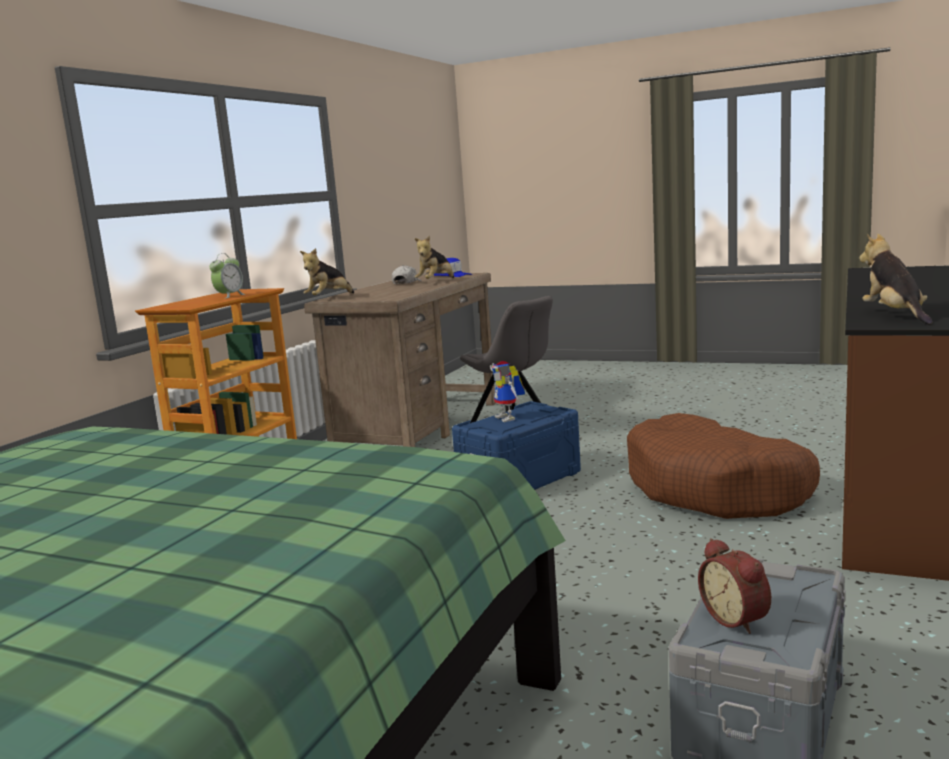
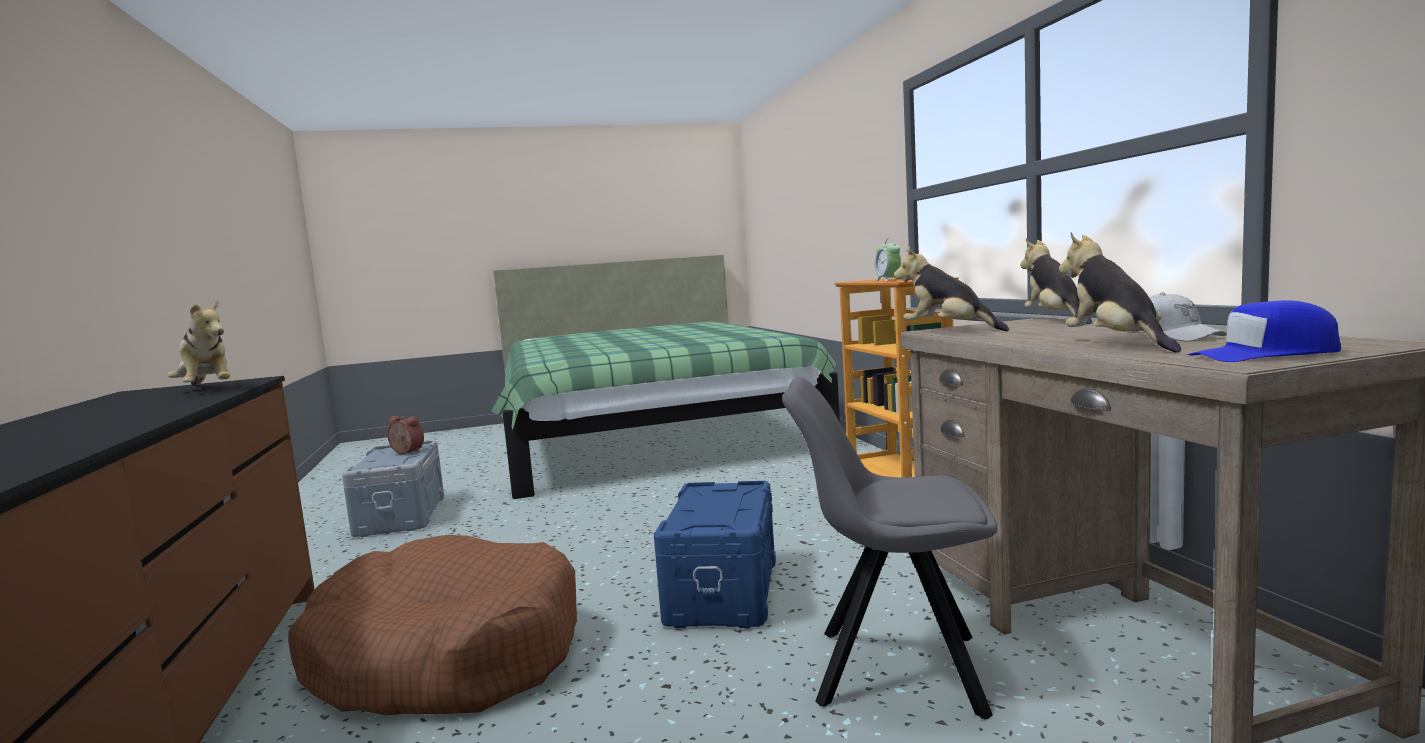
camera: 140 degrees right, 5 degrees down
(392, 297) = (948, 330): none -> plush toy
(509, 418) = (728, 507): toy robot -> none

